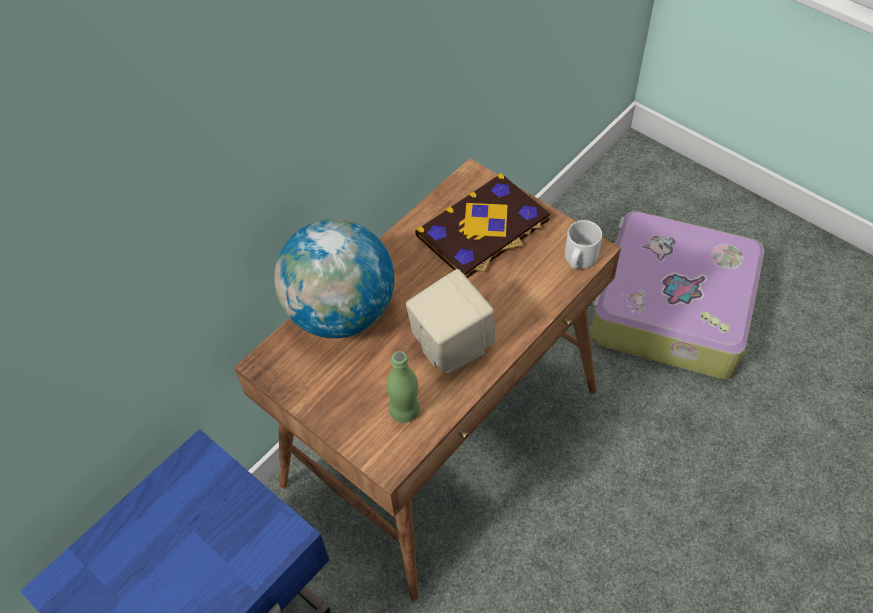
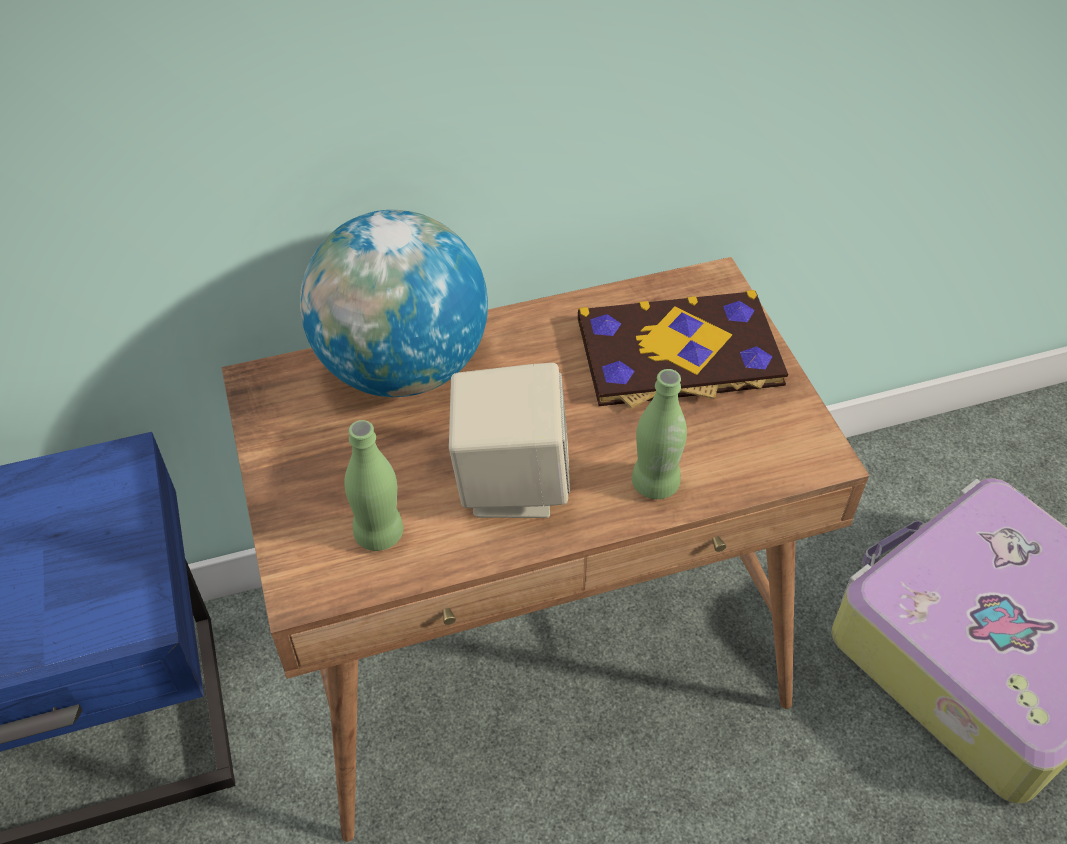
camera: 30 degrees right, 5 degrees down
(524, 307) = (655, 484): none -> green bottle
(579, 259) = (789, 460): white mug -> none

